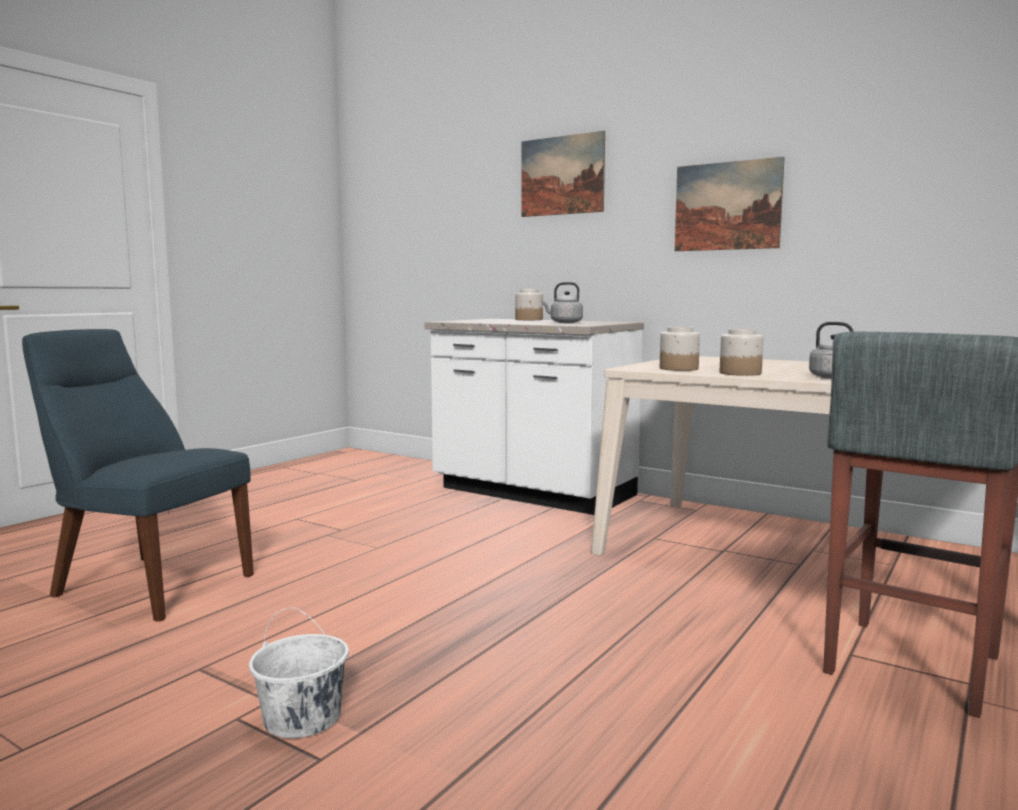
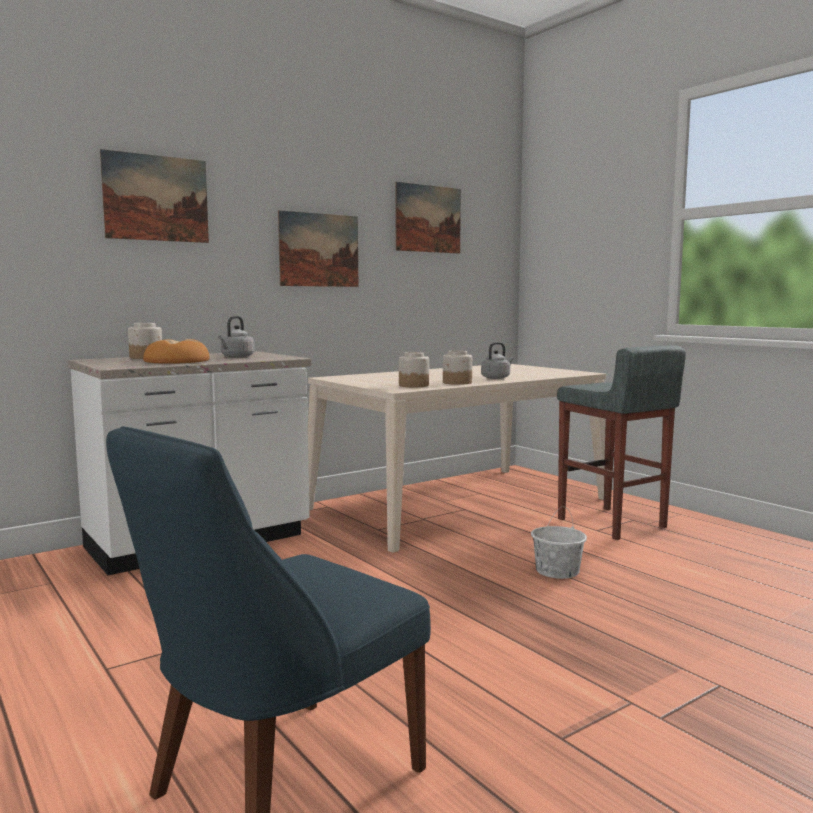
camera: 70 degrees left, 0 degrees up
(303, 718) = (662, 688): white bucket -> white bucket (557, 571)
(502, 321) = (176, 361): none -> bread
(916, 139) = (428, 219): none -> picture

